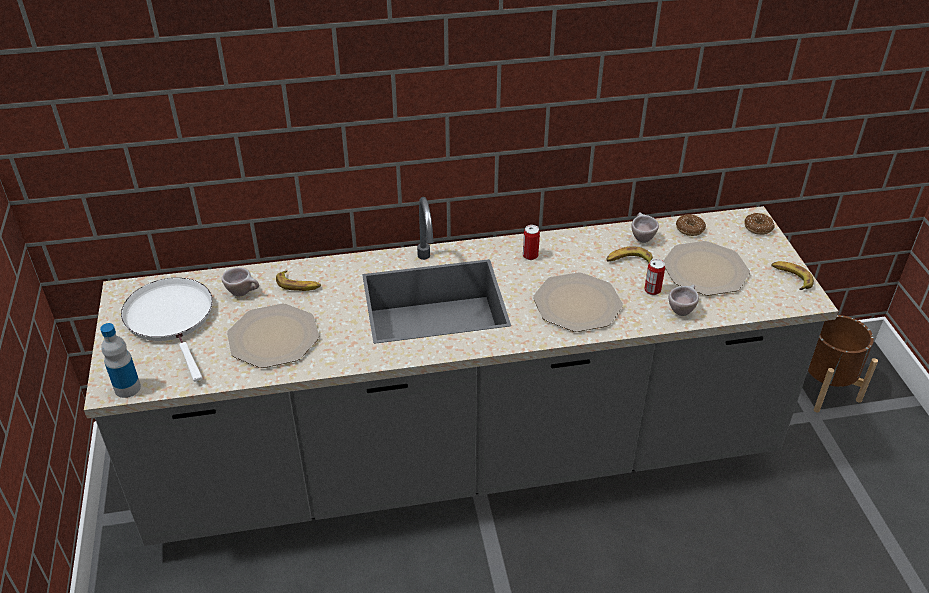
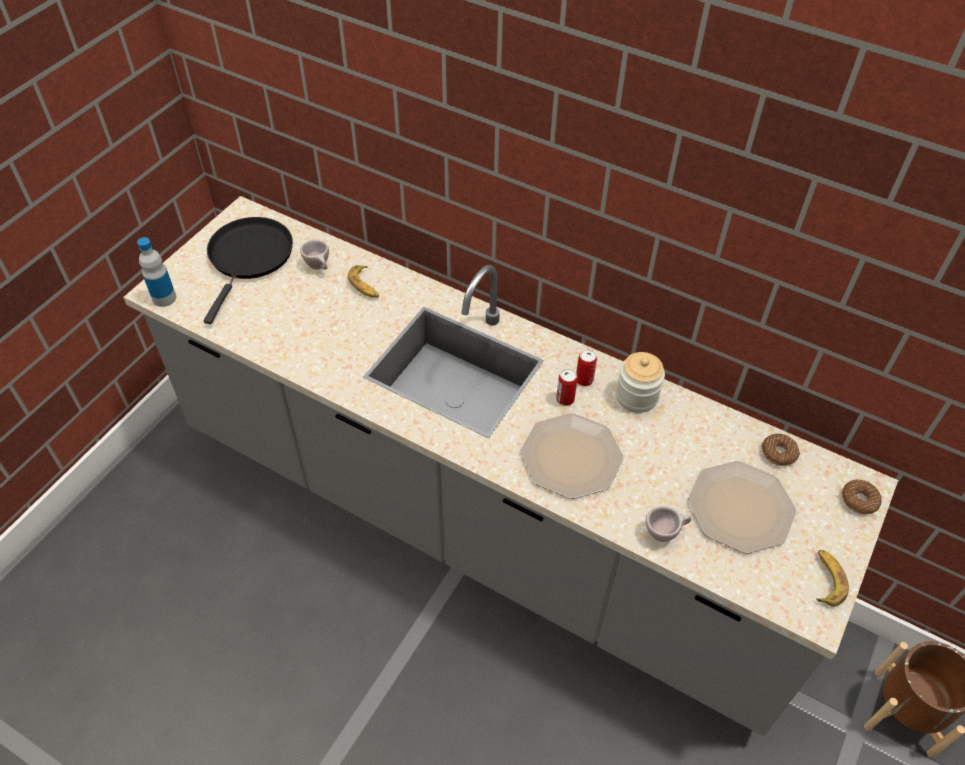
camera: 40 degrees right, 10 degrees up
(172, 318) = (249, 258): white frying pan -> black frying pan
(272, 337) = (297, 321): plate -> none
(574, 246) = (636, 396): none -> jar
(628, 261) = (672, 446): banana -> none
(641, 237) = (715, 429): beige cup -> none
(652, 290) = (659, 492): can -> can (565, 399)

